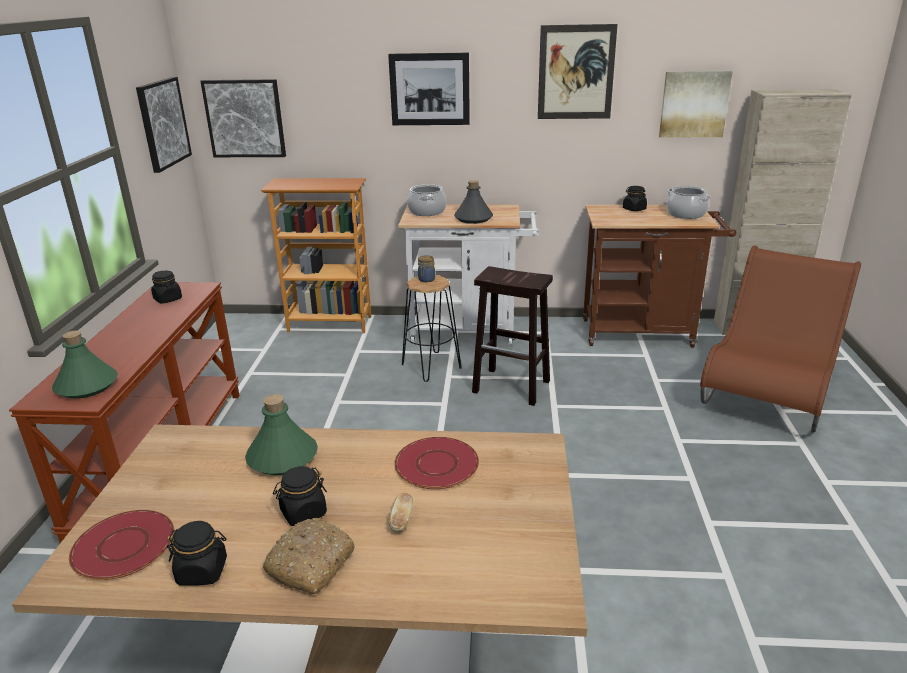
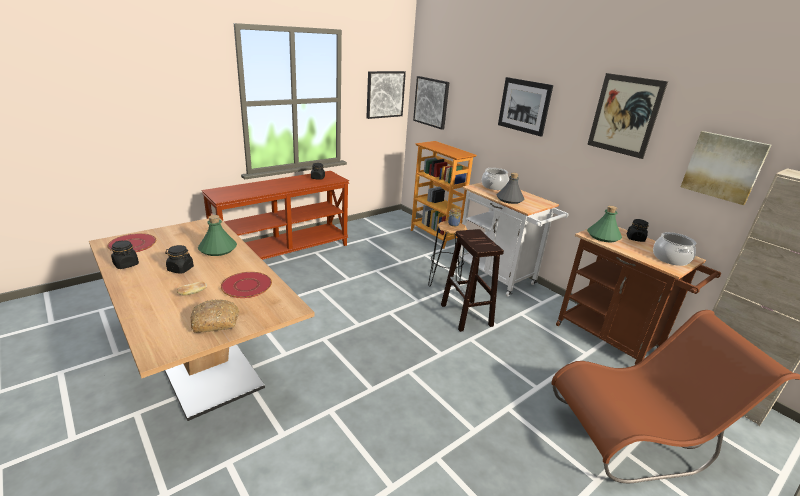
camera: 45 degrees right, 0 degrees up
(87, 386) = (231, 194): green bottle -> green bottle (603, 236)
(311, 563) = (146, 284): bread -> bread (216, 321)

